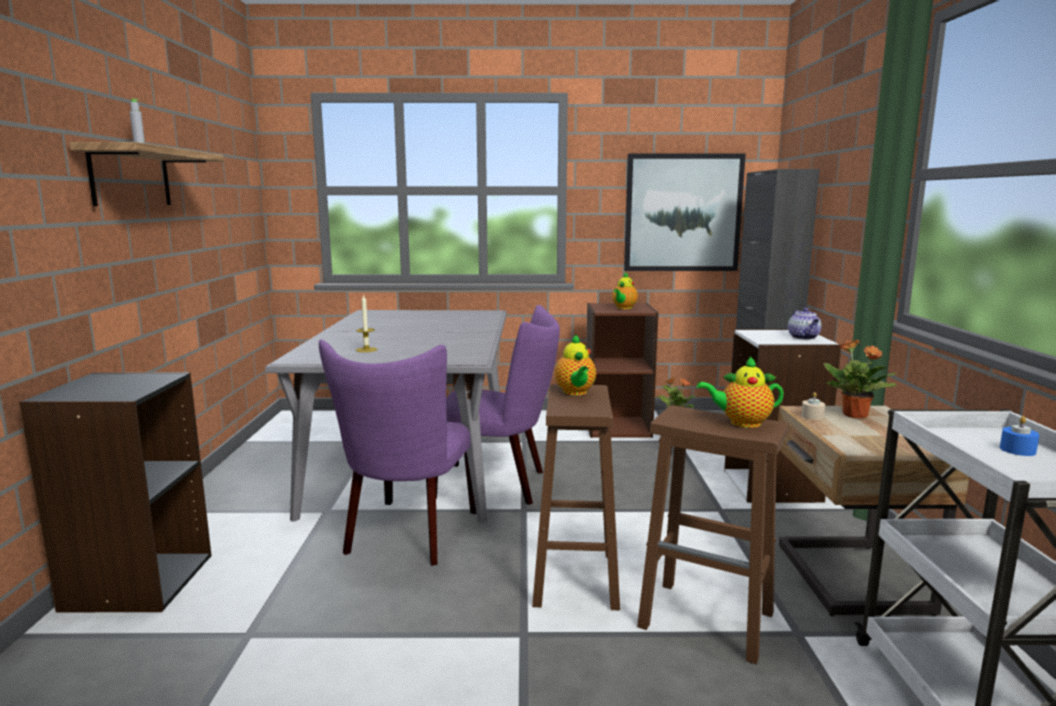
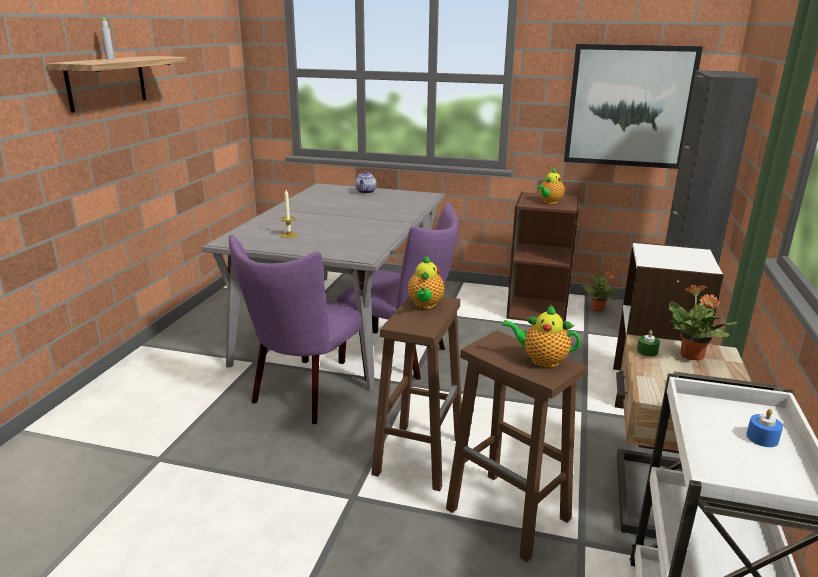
camera: 15 degrees right, 10 degrees up
(137, 582) = (104, 402): black bookcase -> none
(804, 337) = (693, 261): teapot -> teapot (366, 192)
(812, 416) = (647, 351): beige candle -> green candle

